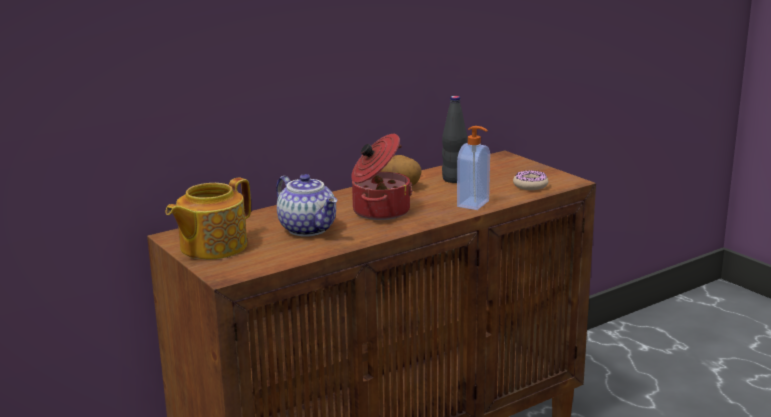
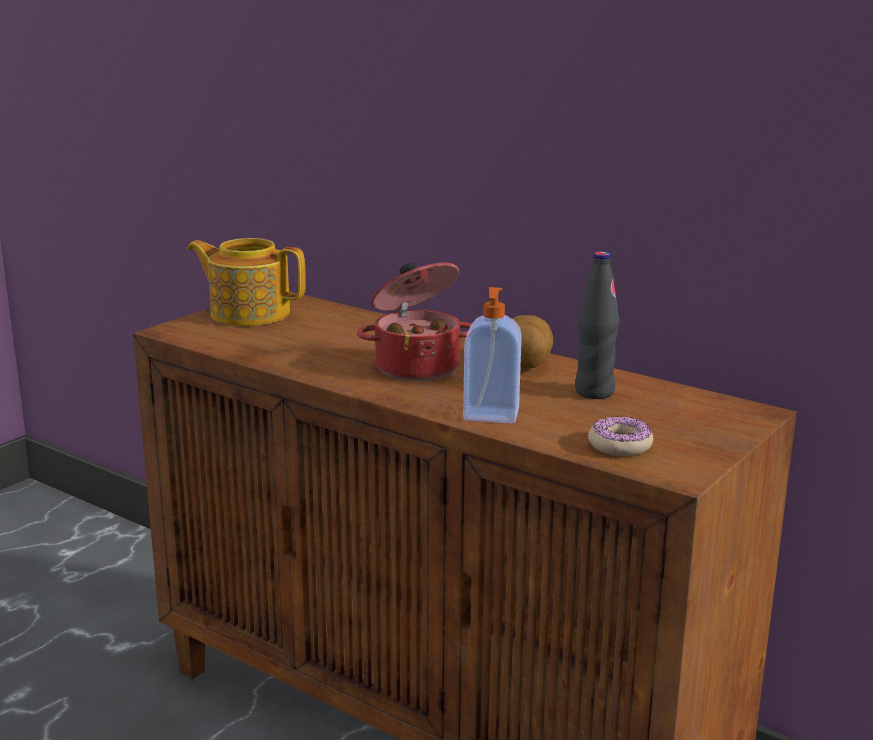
camera: 70 degrees right, 0 degrees up
(309, 229) = (327, 343): teapot -> none

